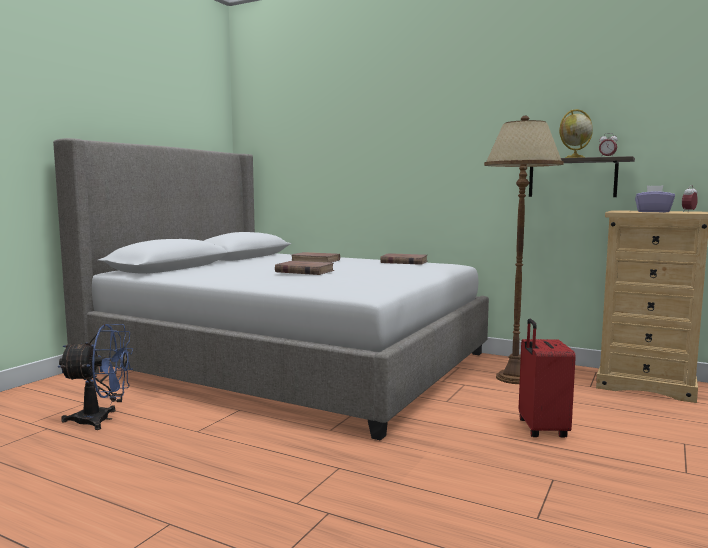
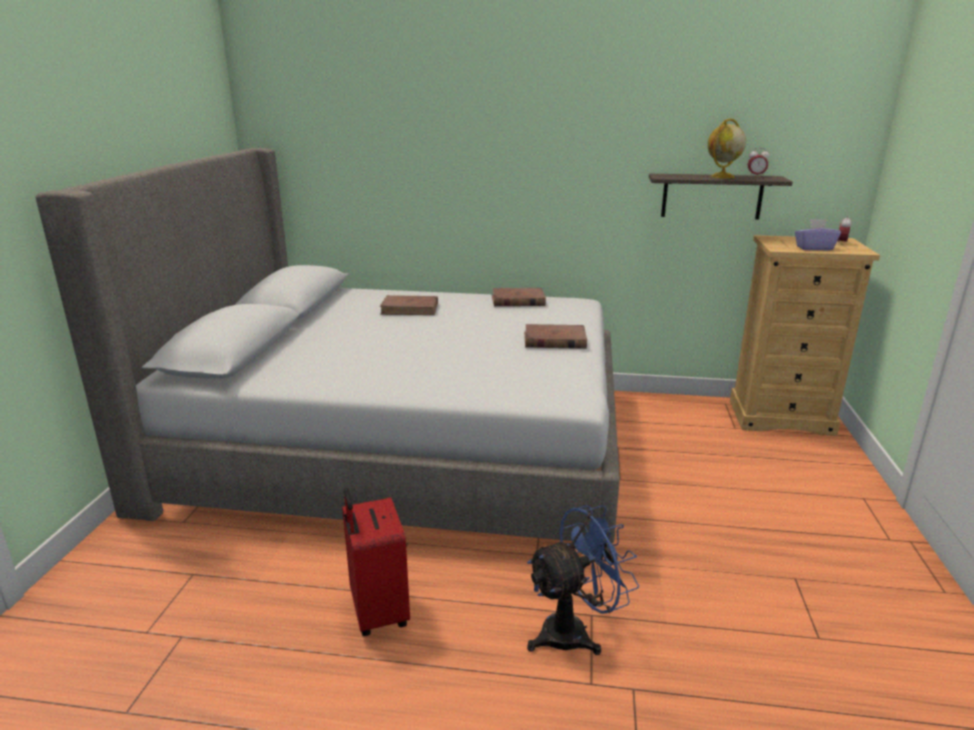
camera: 20 degrees left, 15 degrees up
(101, 420) = (245, 602): blue fan -> blue fan (574, 631)
(304, 271) = (440, 349): brown book -> brown book (554, 340)
(514, 378) = (658, 427): brown floor lamp -> none
(541, 429) = (736, 505): red suitcase -> red suitcase (377, 613)

